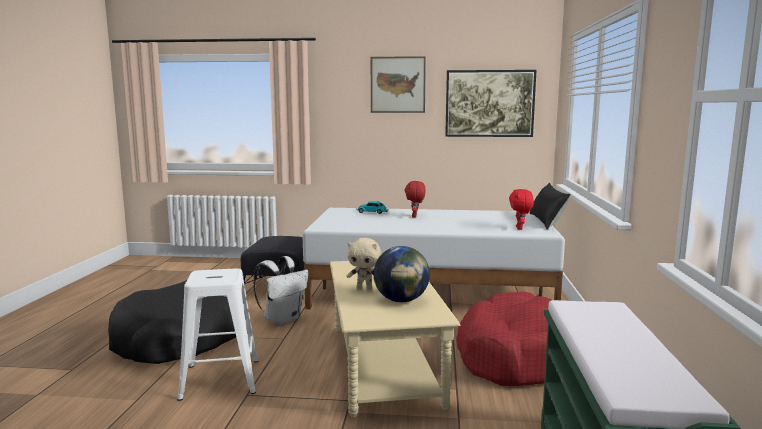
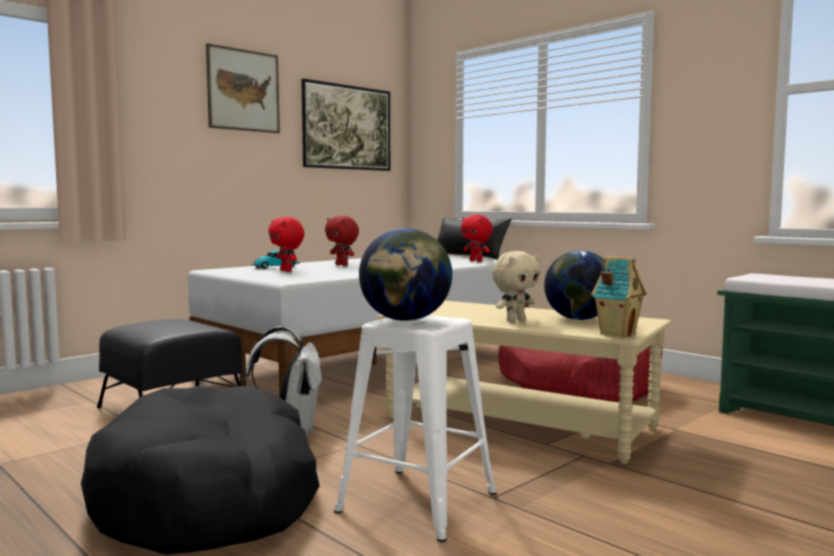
camera: 50 degrees left, 5 degrees down
(213, 273) = (405, 320): none -> globe
(359, 319) = (616, 334): none -> toy house
(361, 217) = (287, 271): none -> red plush toy

